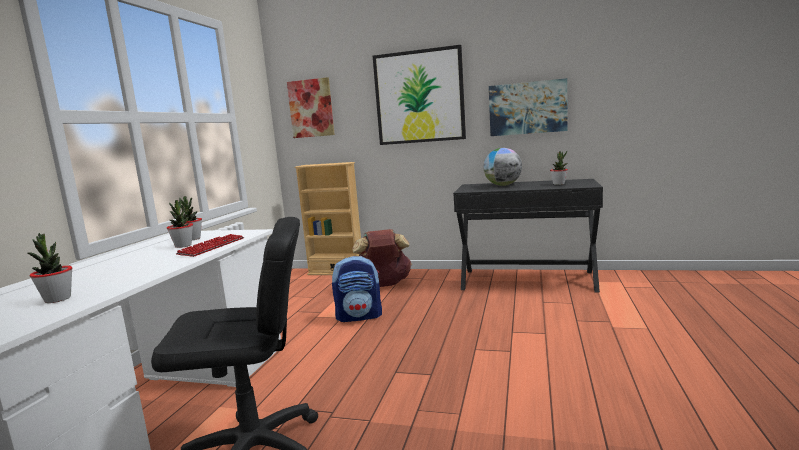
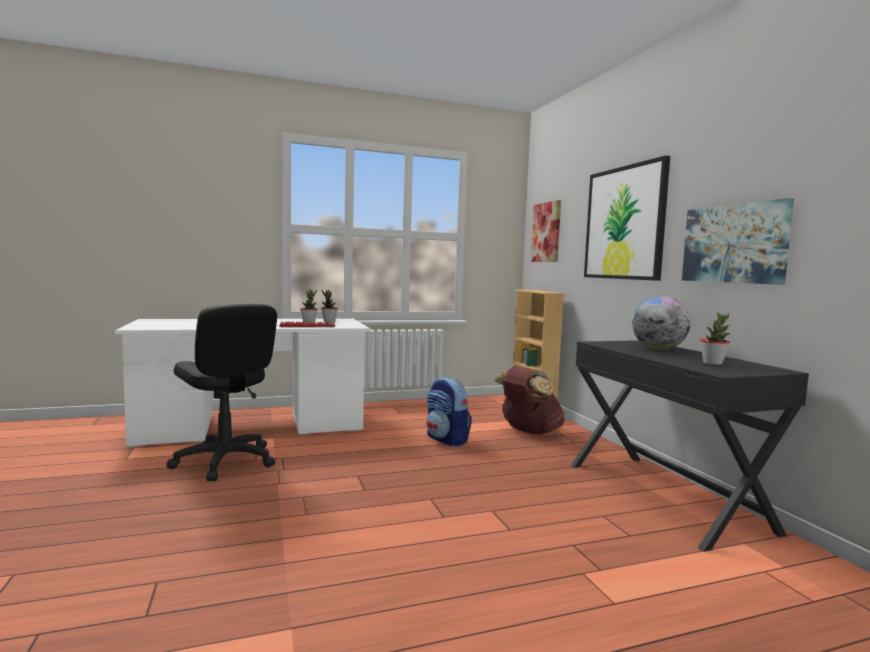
camera: 55 degrees right, 5 degrees down
(57, 299) = (190, 325): potted plant -> none

